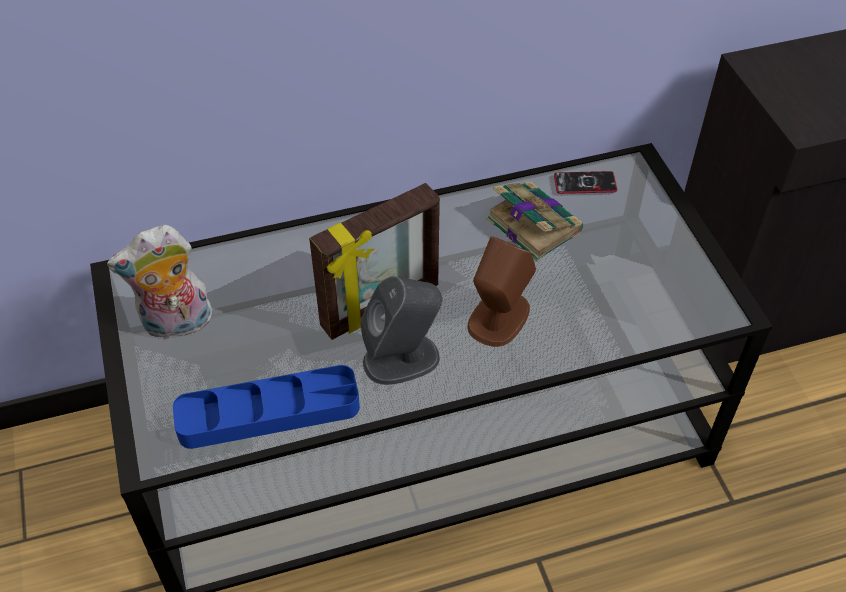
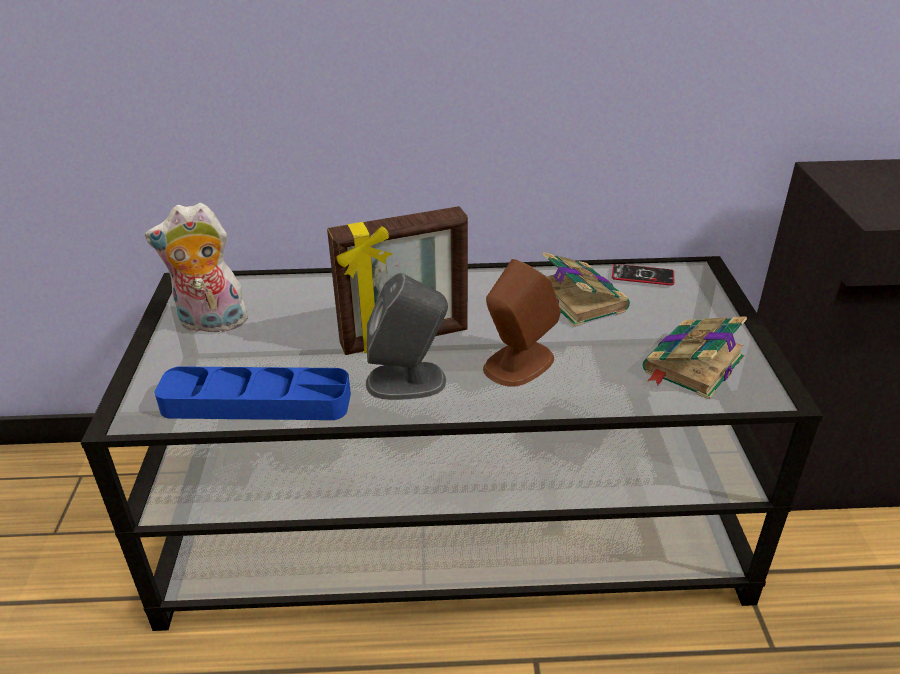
camera: 15 degrees right, 15 degrees down
(653, 290) = (692, 366): none -> book

